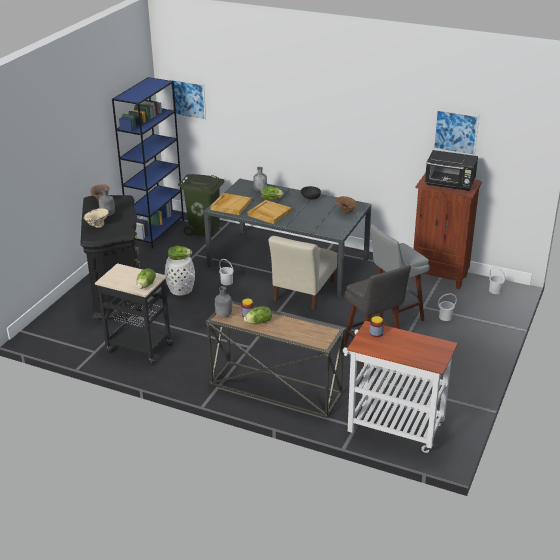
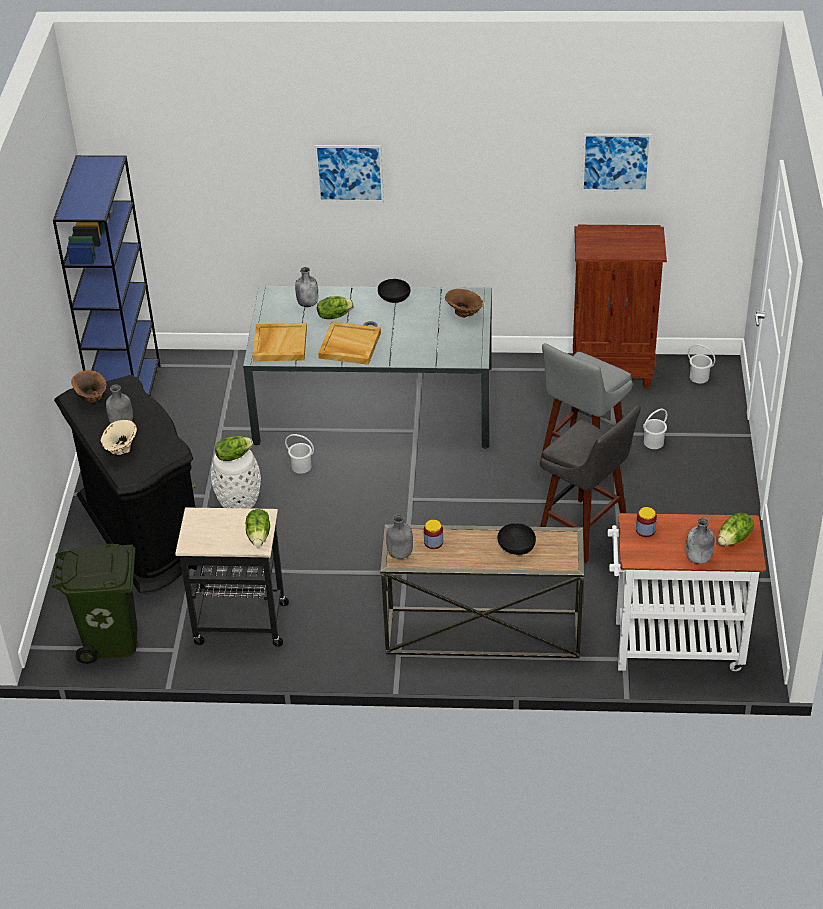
camera: 20 degrees left, 10 degrees up
(188, 99) = (146, 174): picture -> picture (349, 173)
(204, 230) = (206, 377): green trash can -> green trash can (111, 641)
(259, 322) = (458, 552): lettuce -> lettuce (734, 539)
(295, 328) = (516, 547): none -> black bowl
(303, 292) = (428, 455): beige chair -> none
(401, 356) = (698, 558): none -> grey bottle
(450, 184) = (623, 243): black microwave -> none

